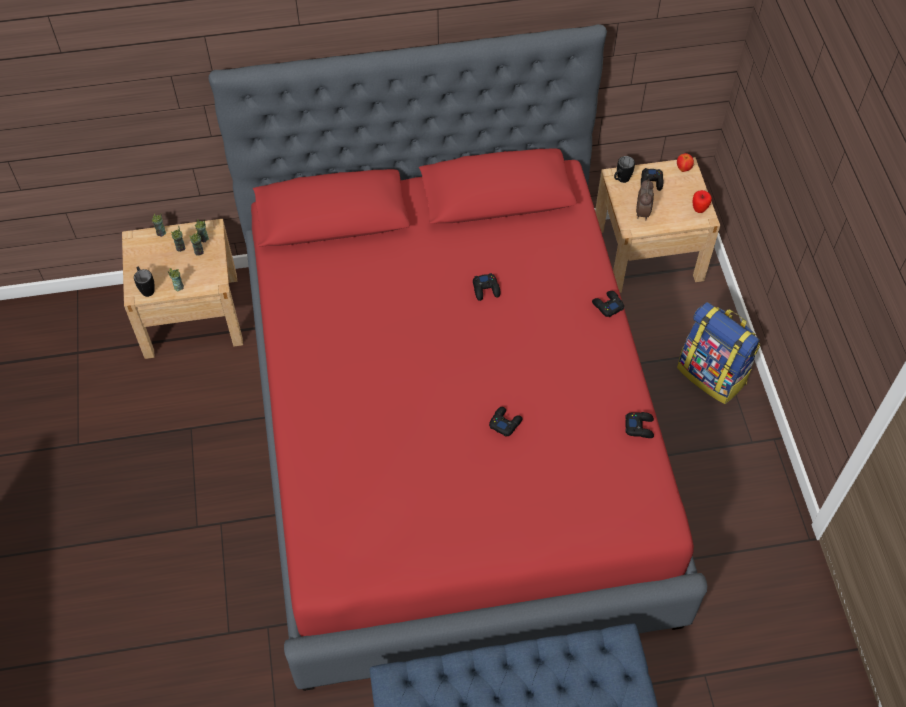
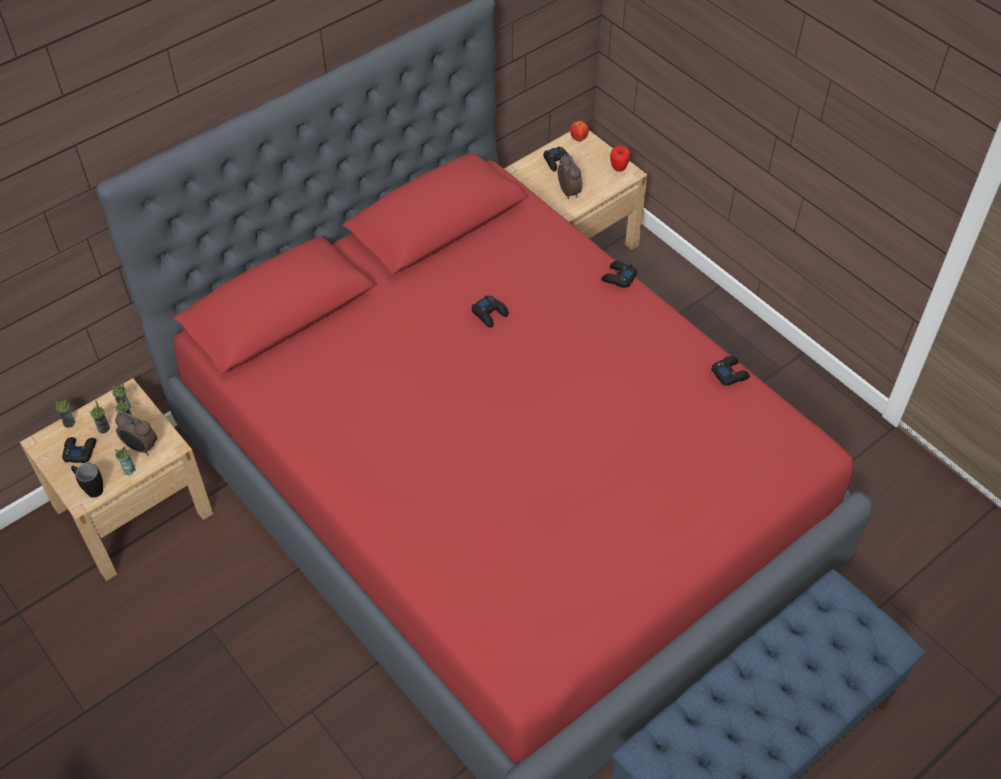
camera: 30 degrees left, 5 degrees down
(196, 274) = (141, 447): none -> alarm clock
(505, 423) = (601, 431): black game controller -> black game controller (80, 451)
(620, 180) = (528, 172): black mug -> none
(712, 375) = (705, 325): backpack -> none

